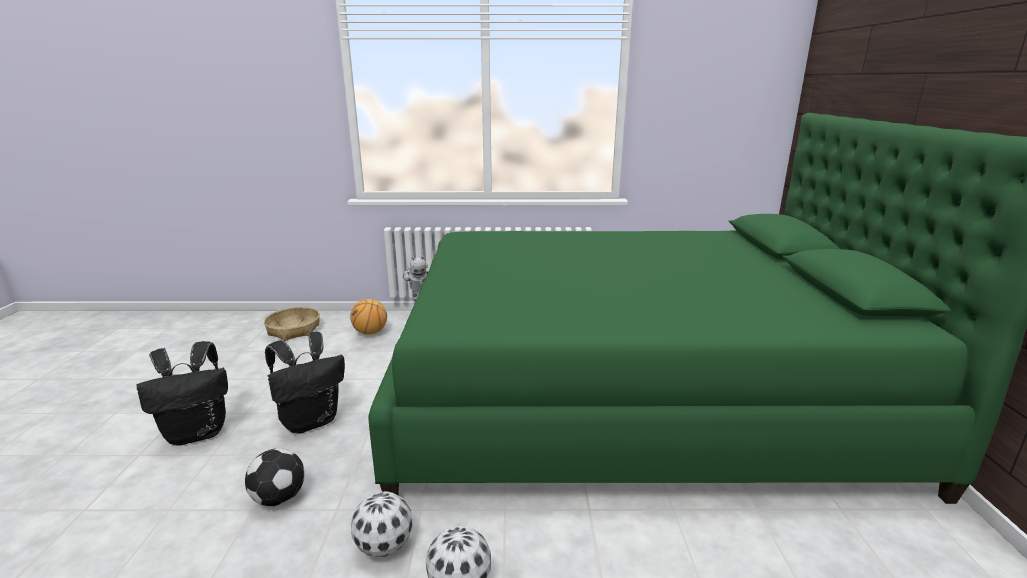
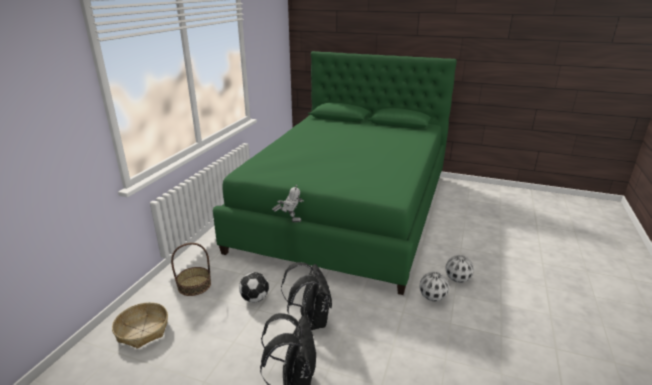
camera: 70 degrees left, 5 degrees up
(280, 498) = (386, 333): football -> football (255, 298)
(370, 332) = (194, 285): basketball -> basket

